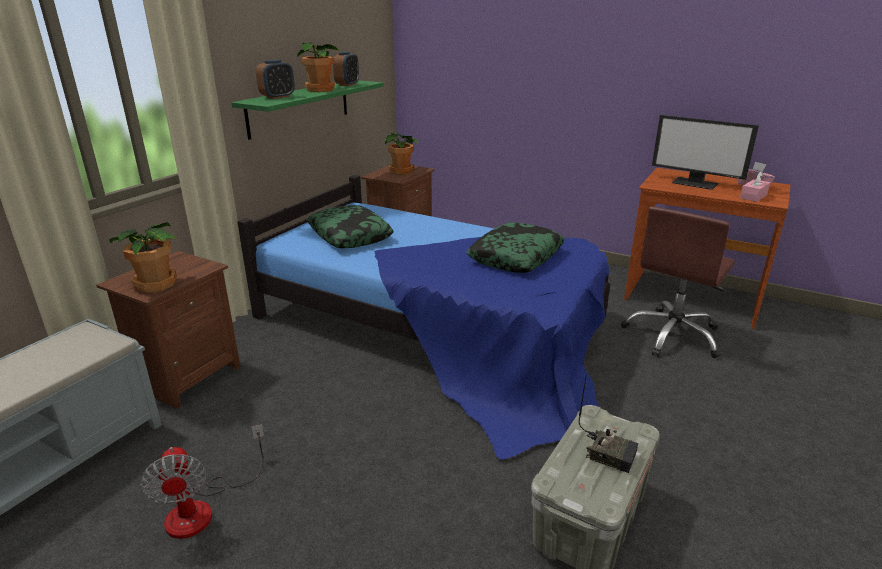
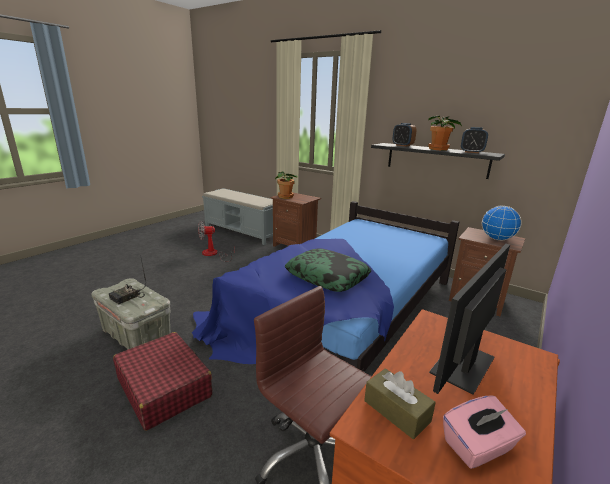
camera: 95 degrees right, 5 degrees down
(300, 107) = (436, 160): green shelf -> black shelf
(350, 235) = (370, 234): pillow -> none
(402, 171) = (496, 239): potted plant -> globe
(669, 442) = (164, 387): none -> red suitcase
(753, 196) = (396, 411): pink tissue box -> brown tissue box

